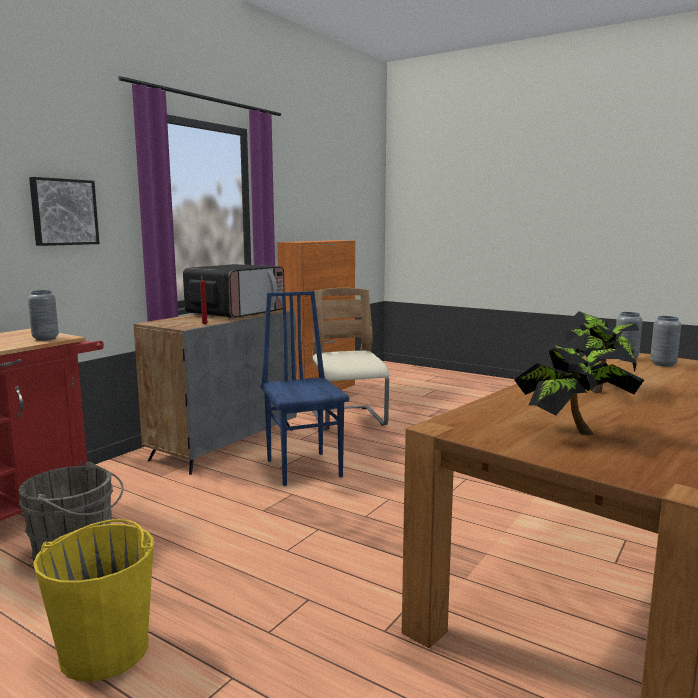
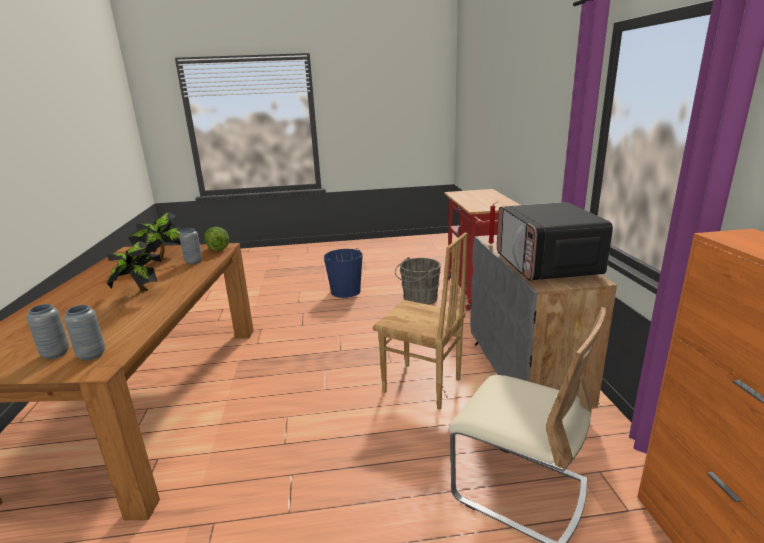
camera: 140 degrees right, 10 degrees up
(45, 339) = (476, 207): grey vase -> grey vase (193, 262)
(63, 212) = (552, 132): picture -> none
(105, 650) = (346, 291): yellow bucket -> blue bucket
(305, 468) = (422, 386): blue chair -> brown chair
(457, 425) = (218, 248): none -> lettuce

